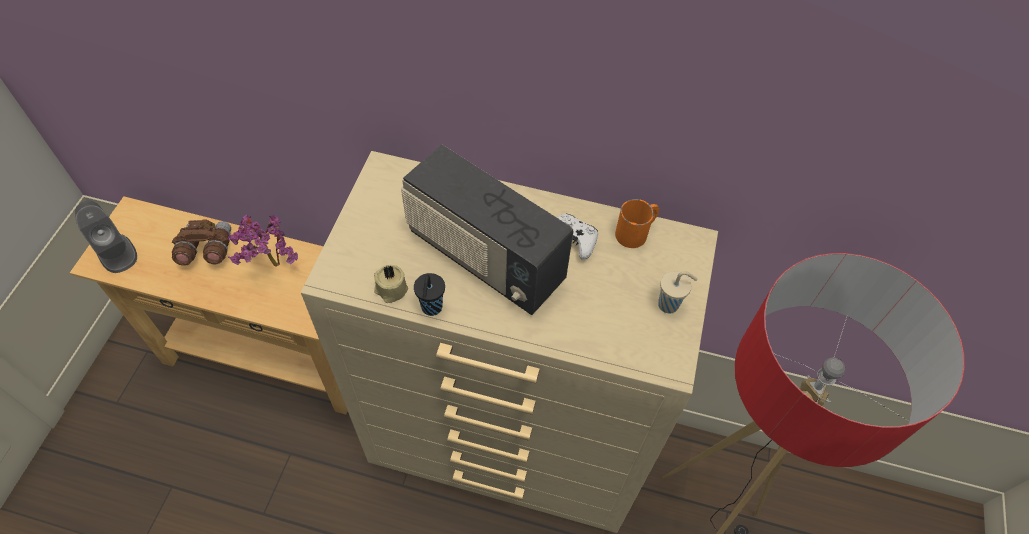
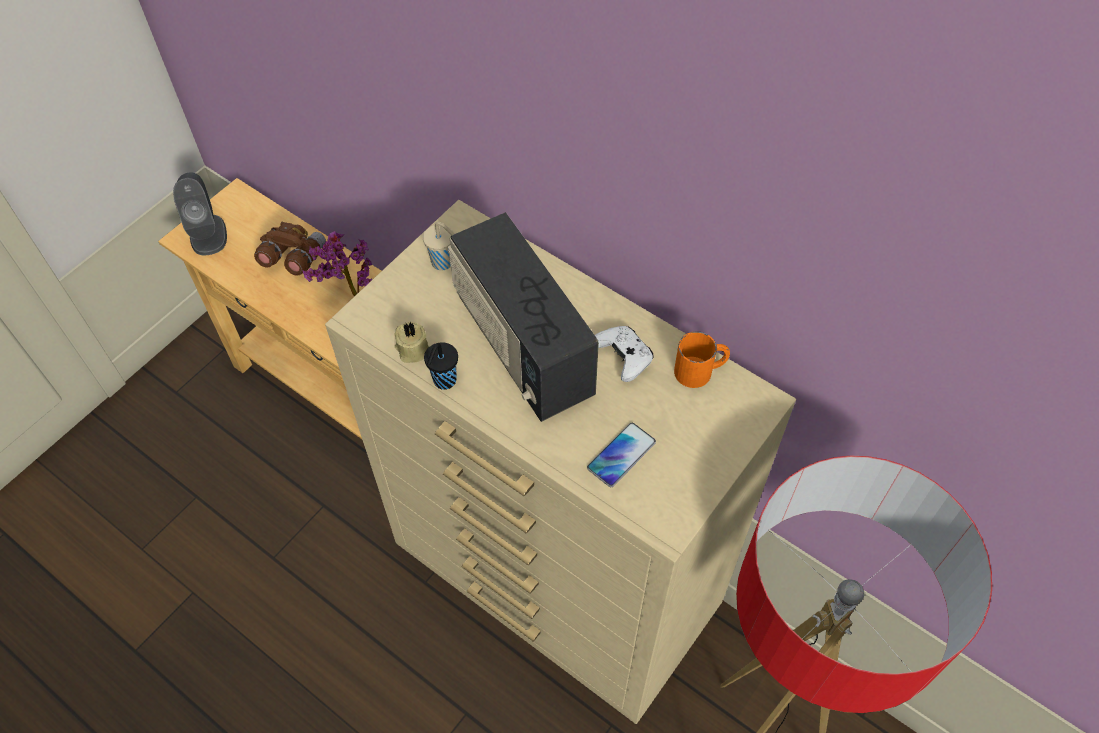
camera: 25 degrees right, 0 degrees up
(608, 321) = (621, 455): none -> phone
(669, 305) = (697, 461): beige cup -> beige cup (443, 263)

